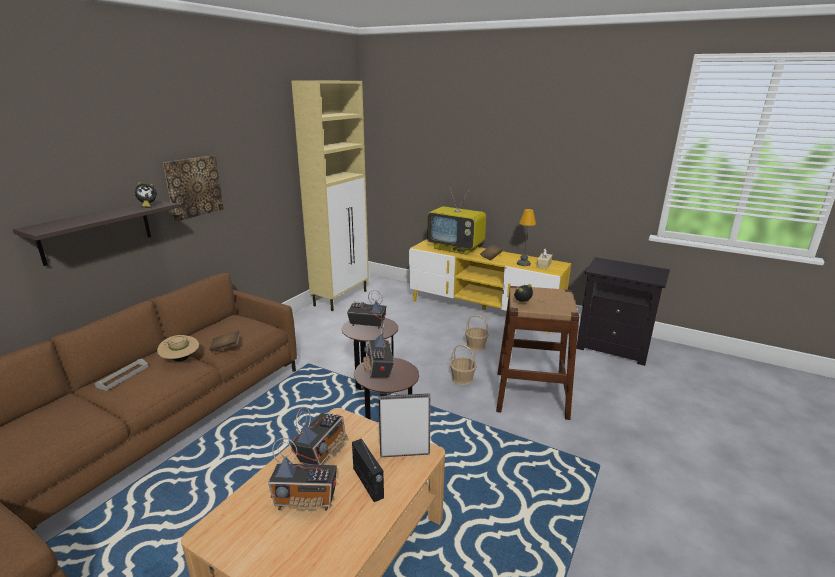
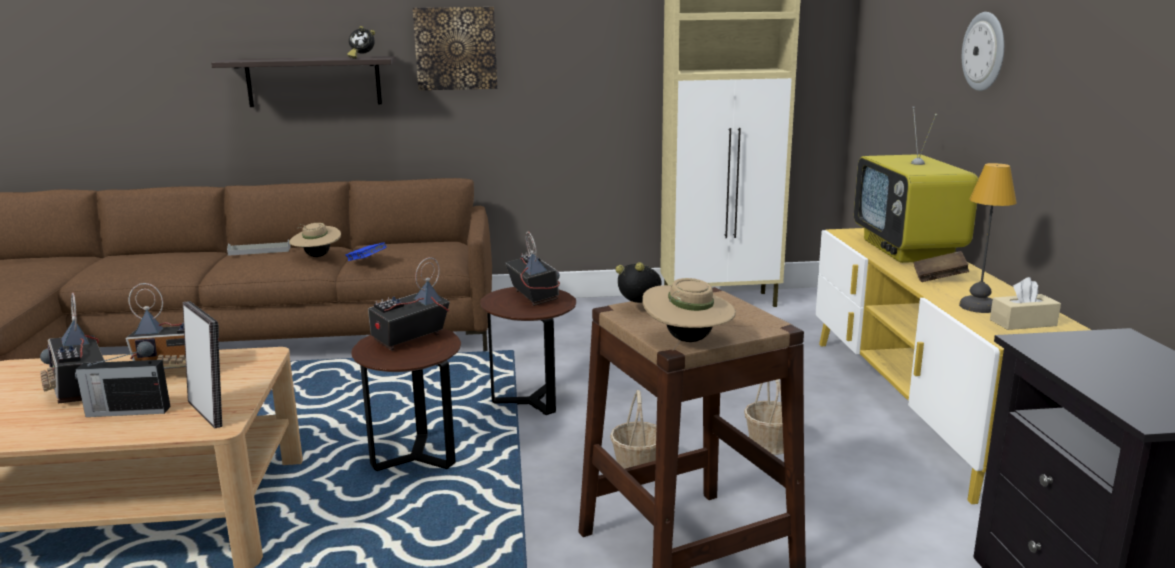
camera: 55 degrees right, 5 degrees down
(225, 348) = (366, 262): brown book -> blue book
(368, 483) = (127, 411): radio -> radio turned 60 degrees clockwise
(476, 161) = (985, 51): none -> wall clock
(565, 307) = (688, 340): none -> beige hat

